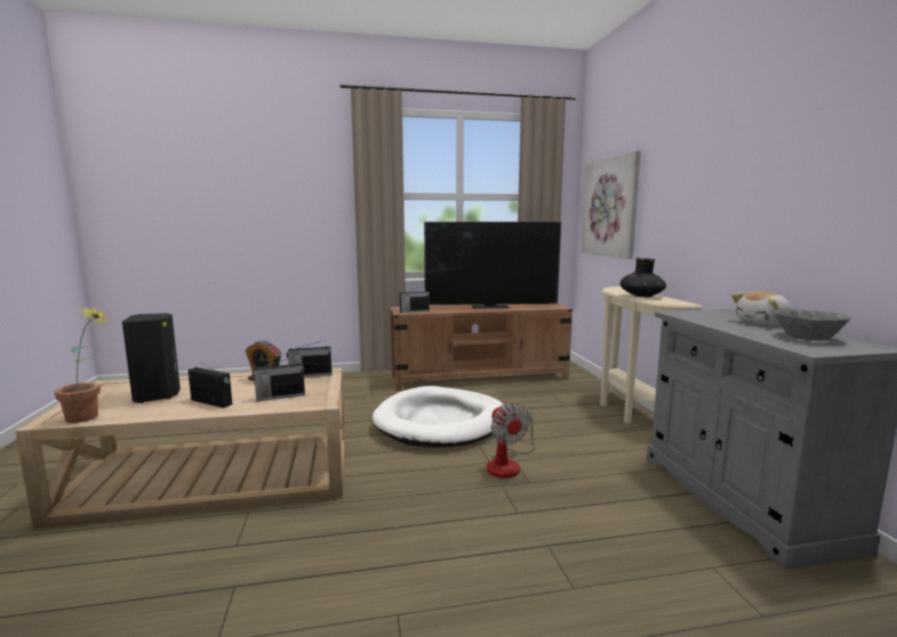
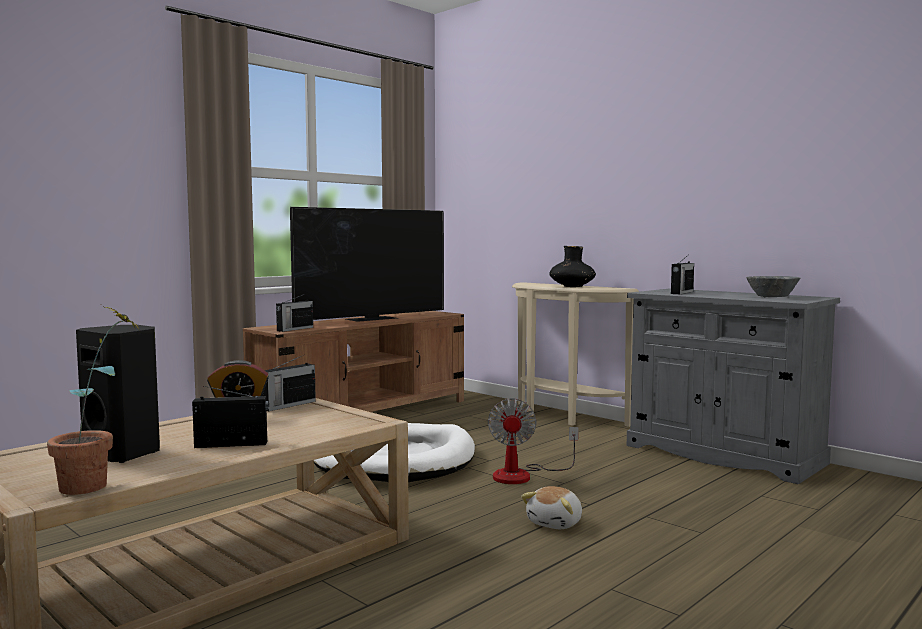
camera: 35 degrees left, 5 degrees down
(279, 396) = (307, 426): radio -> radio (681, 292)
(508, 464) = (523, 475): fan -> fan turned 60 degrees clockwise
(610, 207) = (492, 195): picture -> none
(764, 322) = (721, 292): plush toy -> plush toy (556, 523)

